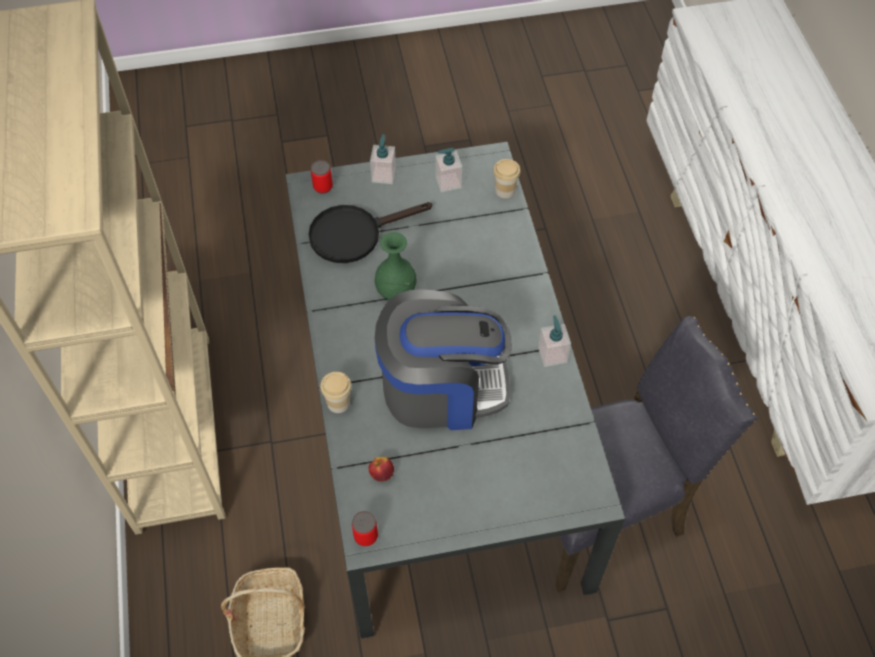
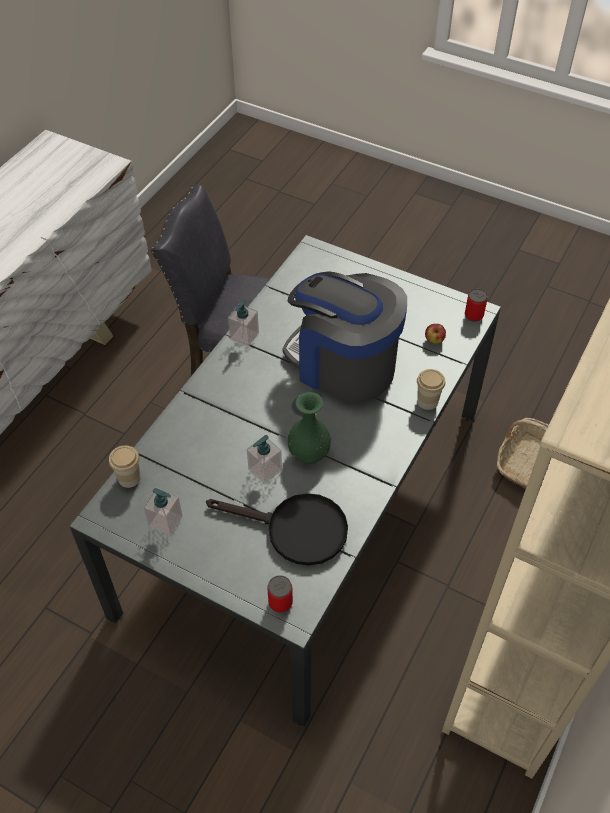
camera: 140 degrees left, 5 degrees down
(383, 175) = (213, 572): soap dispenser -> soap dispenser (265, 470)

